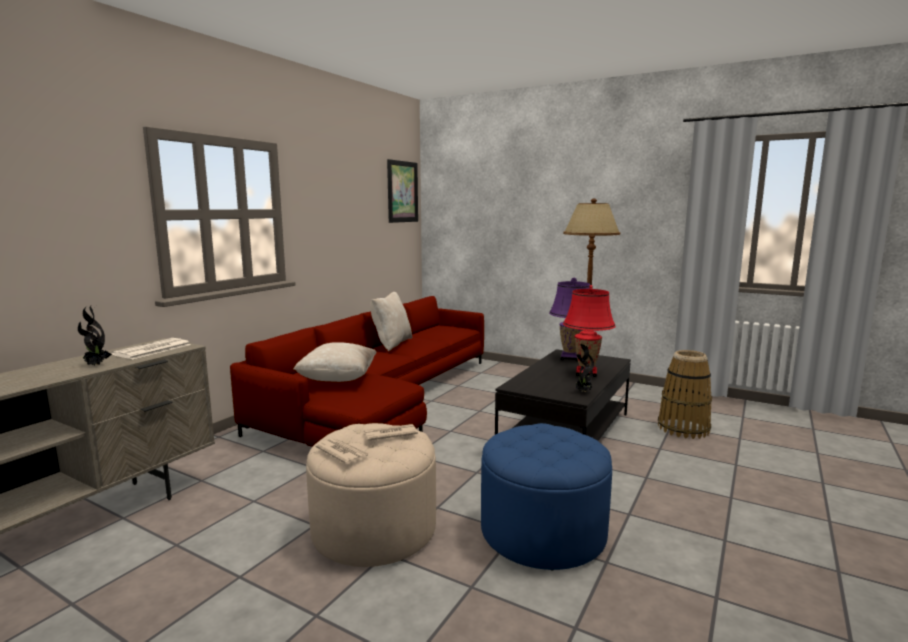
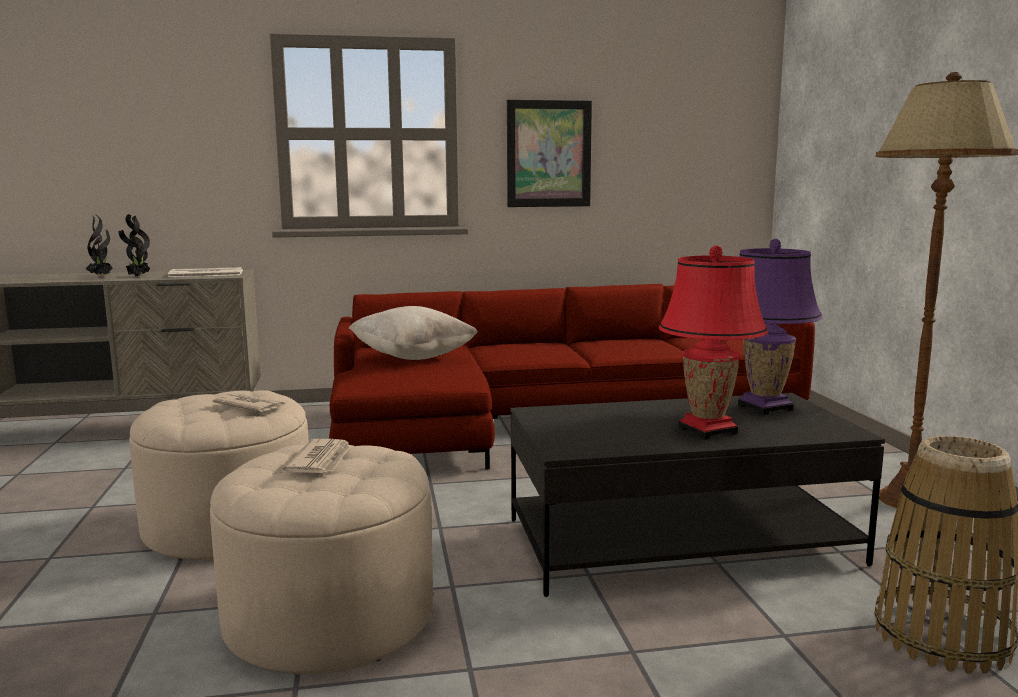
camera: 50 degrees right, 0 degrees up
(342, 453) = (175, 405): newspaper -> newspaper (321, 460)
(391, 344) = (602, 341): beige pillow -> none
(402, 192) = (725, 100): picture -> picture (549, 154)
(542, 532) = (330, 617): blue ottoman -> beige ottoman
(582, 392) = (604, 447): potted plant -> potted plant (102, 277)

